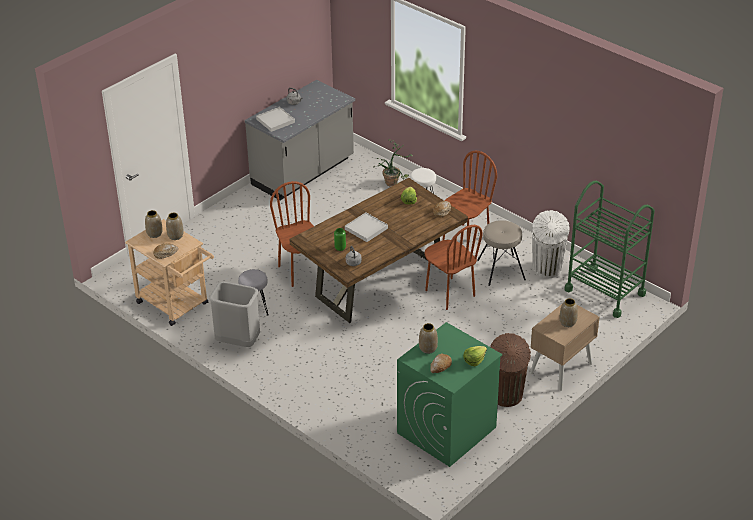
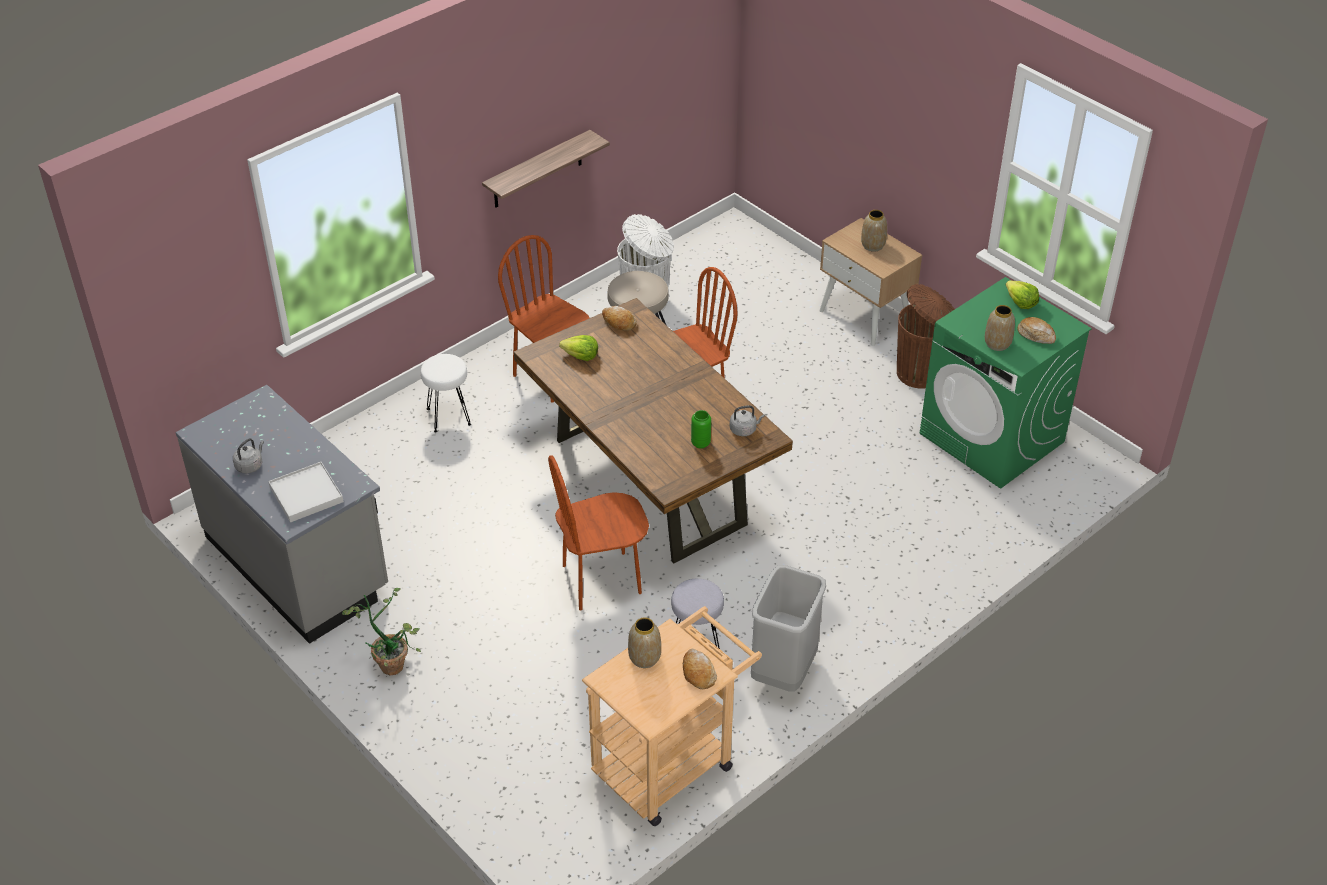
camera: 85 degrees left, 5 degrees up
(154, 234) = (632, 691): vase -> none
(366, 229) = (651, 410): white tray -> none
(394, 182) = (371, 444): potted plant -> potted plant (391, 660)
(533, 141) = (537, 170): none -> shelf
(605, 292) = (706, 256): green cart -> none

